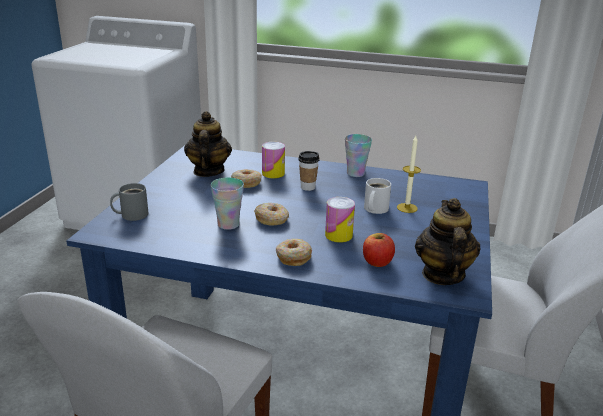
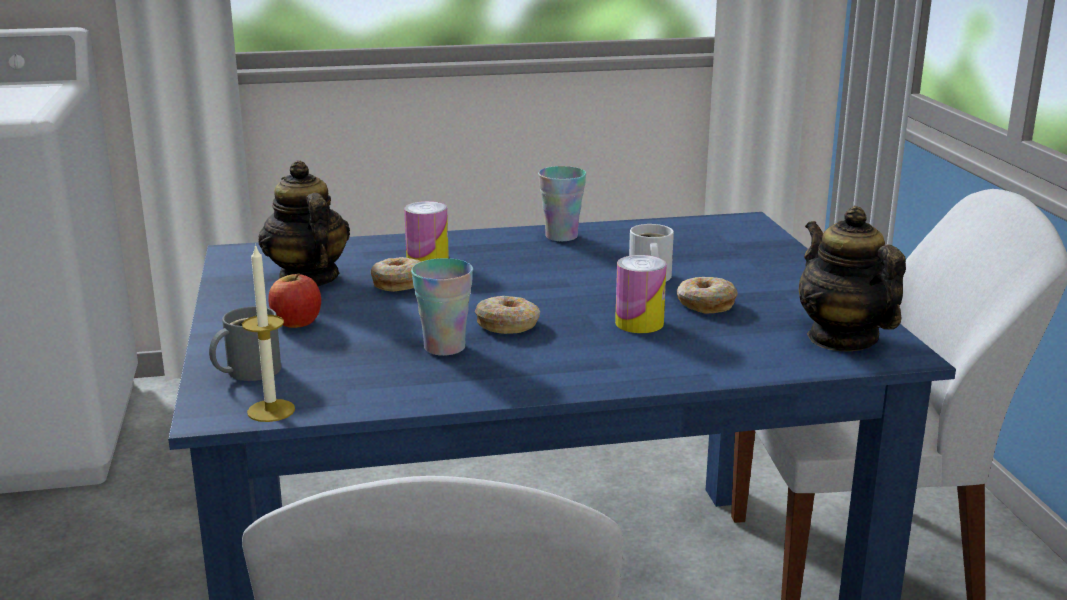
camera: 25 degrees left, 5 degrees down
(293, 257) = (607, 367): donut -> donut (705, 304)
(308, 187) = (510, 269): cup -> none
(377, 262) = (737, 344): apple -> apple (296, 322)
(407, 208) = (693, 267): candle -> candle (271, 410)

